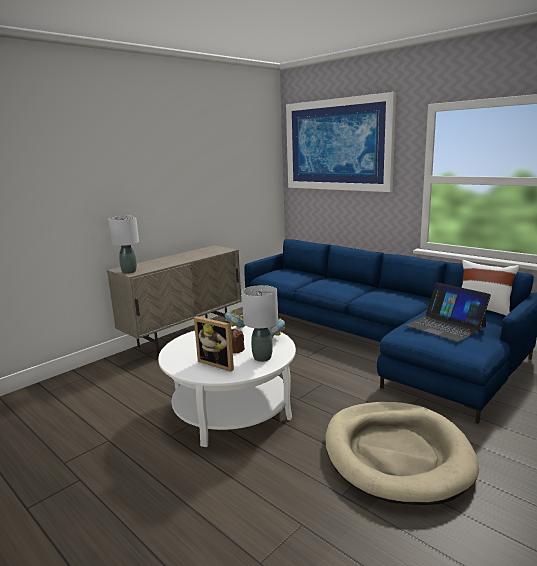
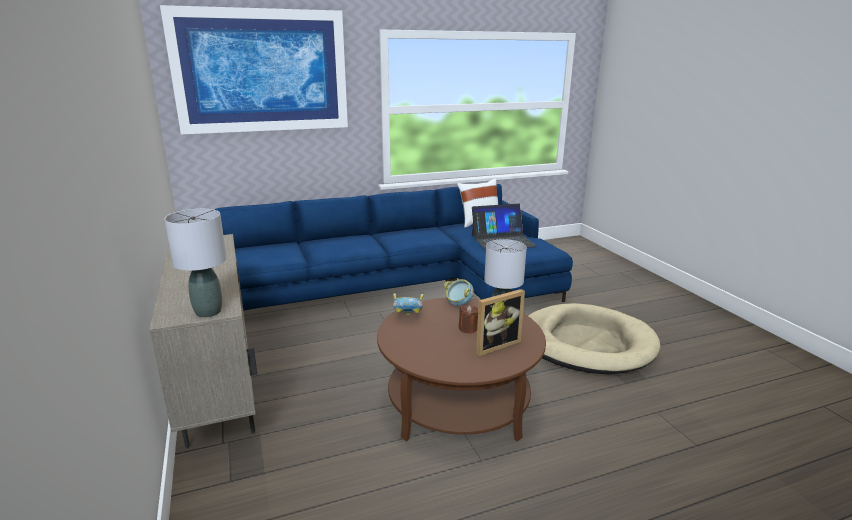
camera: 65 degrees left, 5 degrees up
(232, 409) = (458, 402): white coffee table -> brown coffee table

